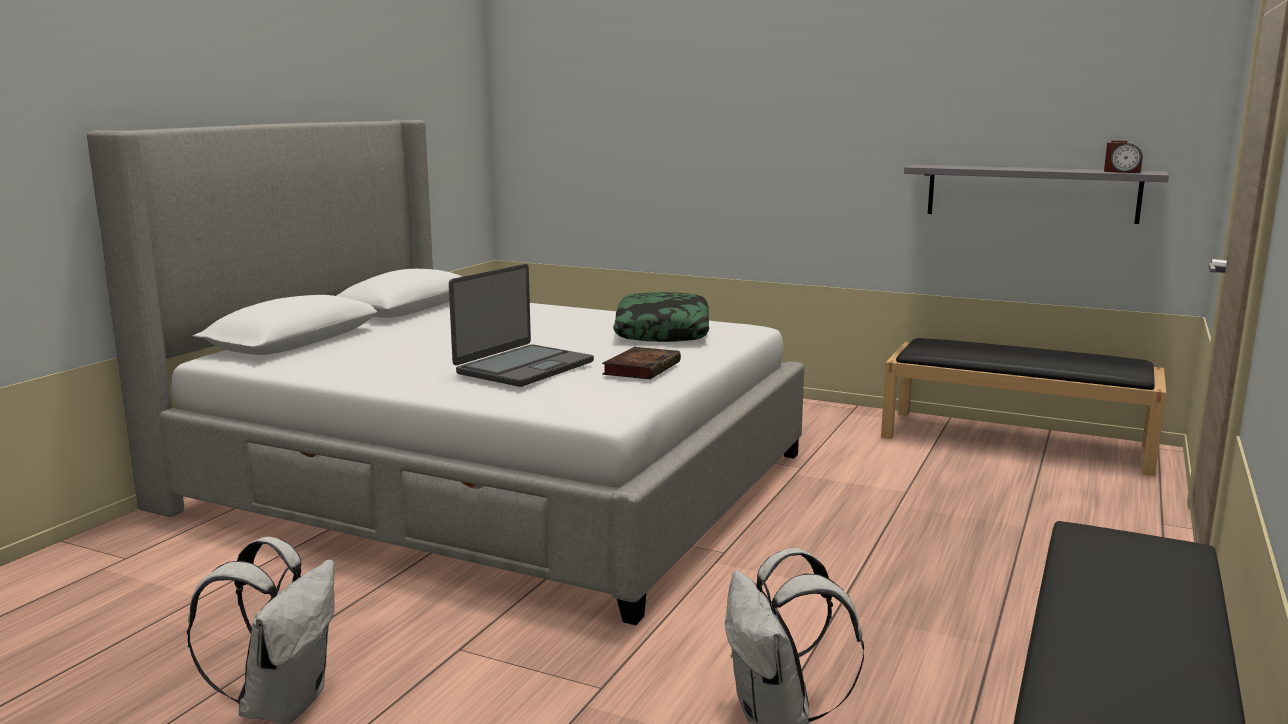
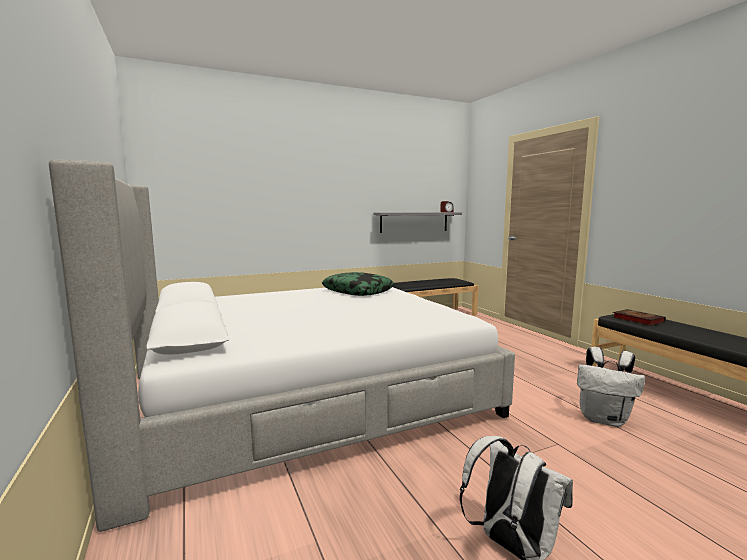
camera: 50 degrees left, 5 degrees down
(523, 367) = (379, 313): laptop -> none
(642, 368) = (414, 303): book -> book (636, 320)

